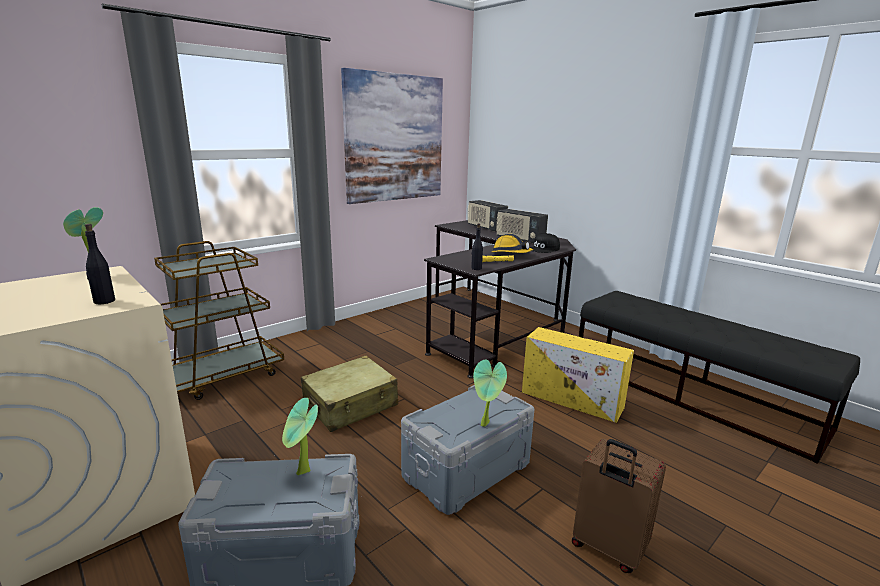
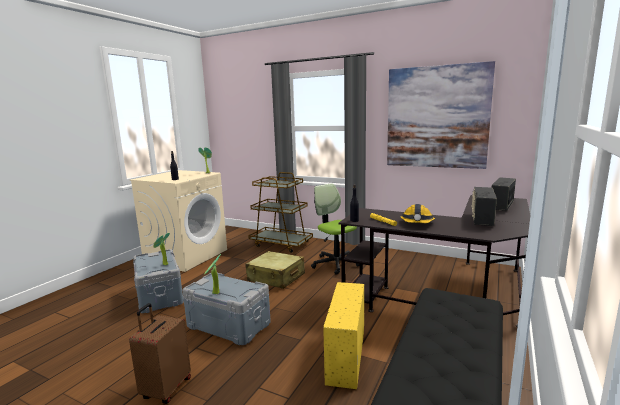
camera: 70 degrees right, 5 degrees down
(357, 354) = (335, 263): none -> office chair
(544, 249) = (461, 230): black cap -> none

